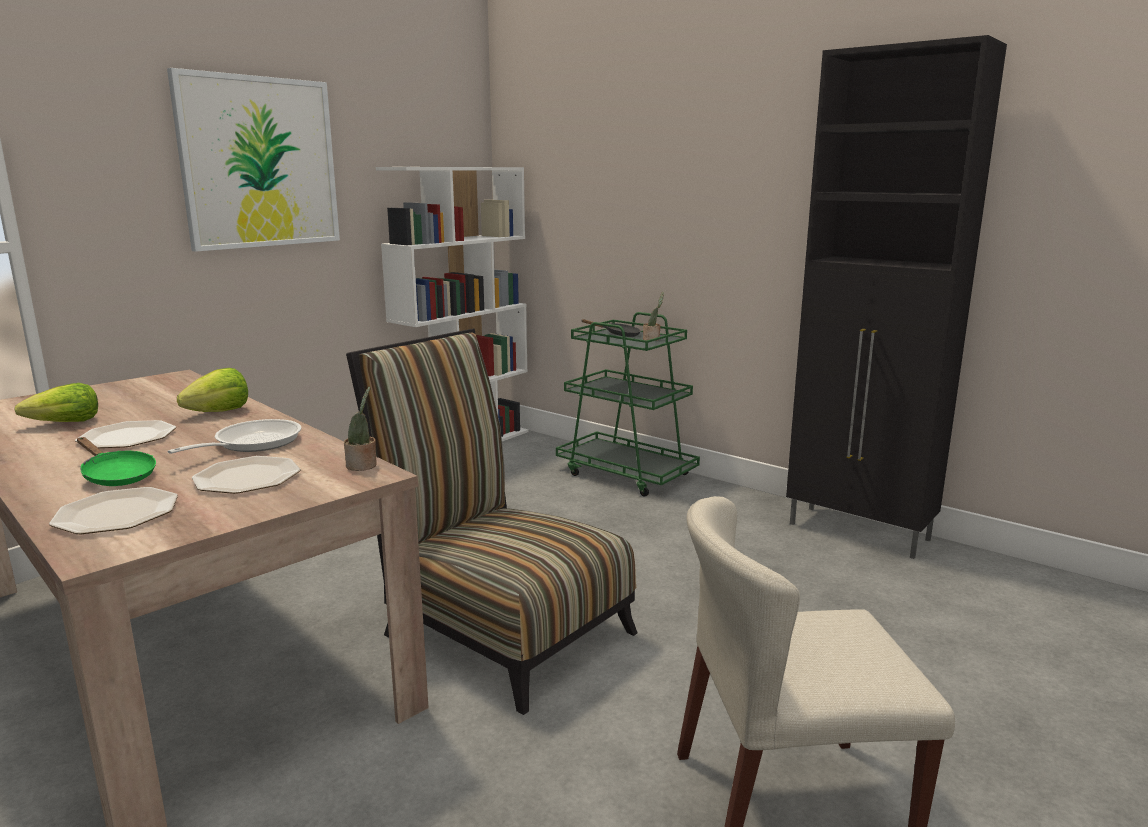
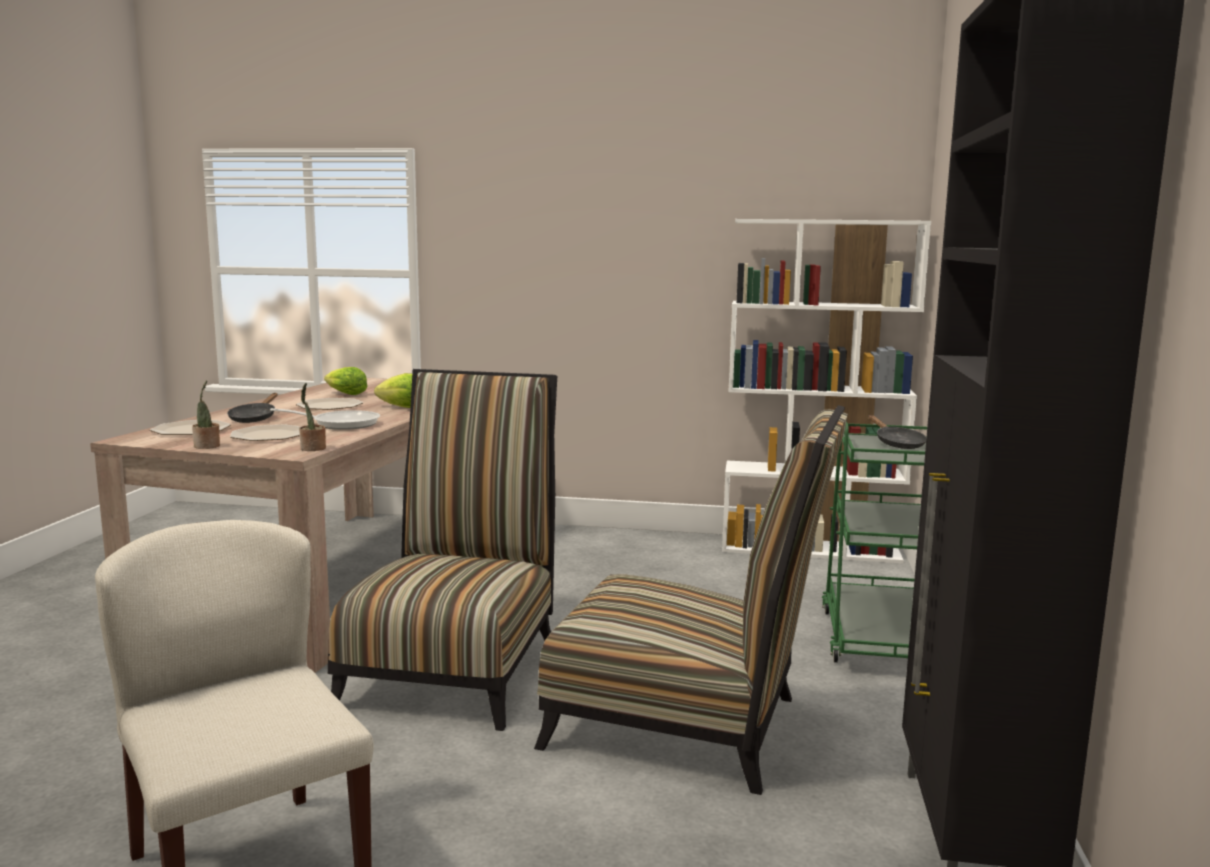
camera: 60 degrees right, 5 degrees down
(116, 476) = (254, 418): green frying pan -> black frying pan
(259, 163) = (610, 215): picture -> none
(652, 339) = (909, 456): potted plant -> potted plant (207, 446)
(688, 564) = (689, 726): none -> chair

